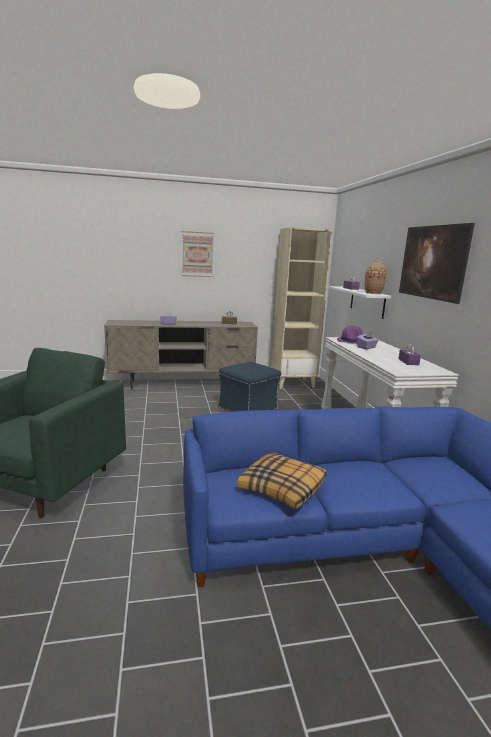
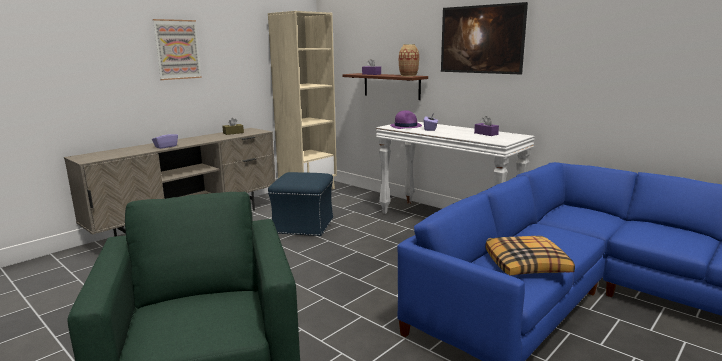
camera: 35 degrees left, 0 degrees up
(367, 302) = (391, 86): white shelf -> brown shelf

